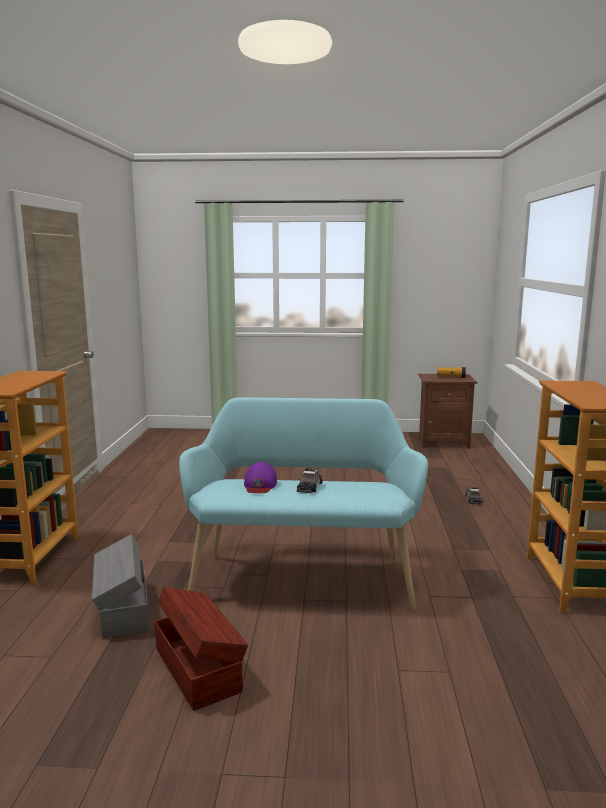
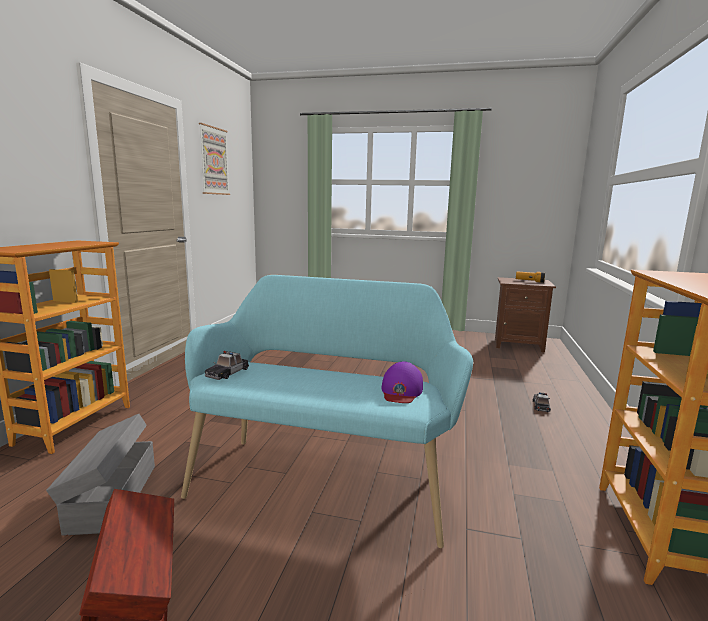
camera: 10 degrees right, 0 degrees up
(108, 261) = (214, 161): none -> picture
(260, 484) = (275, 372): purple cap -> purple cap (401, 390)
(309, 487) = (328, 379): toy car -> toy car (227, 372)

